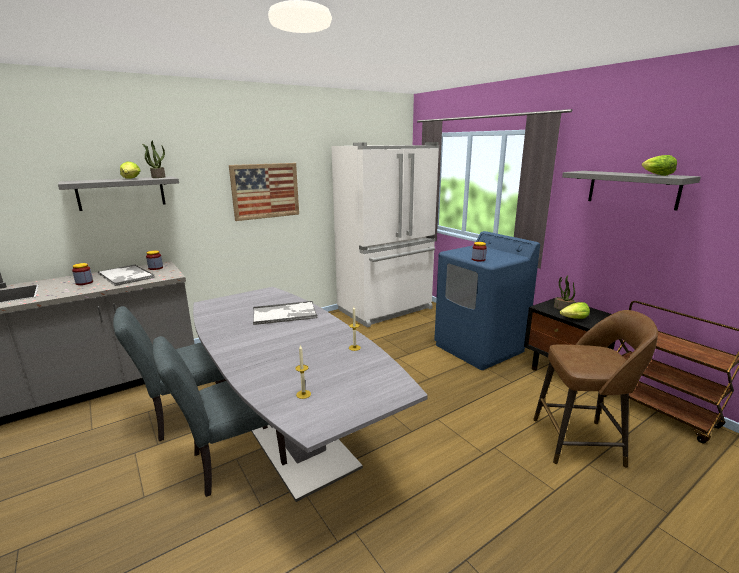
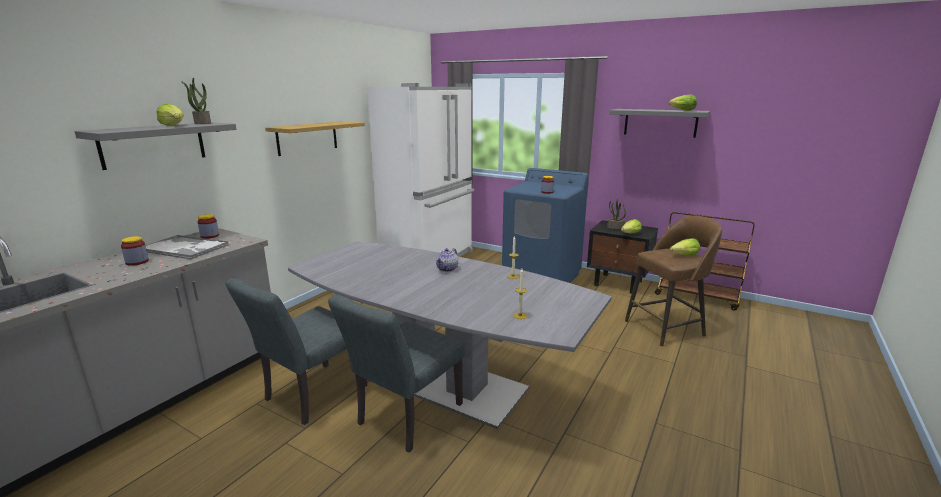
camera: 25 degrees left, 0 degrees up
(265, 191) = (307, 138): picture -> shelf
(285, 313) = (408, 261): tray -> none
(306, 328) = (447, 269): none -> teapot
(605, 360) = (684, 255): none -> lettuce

